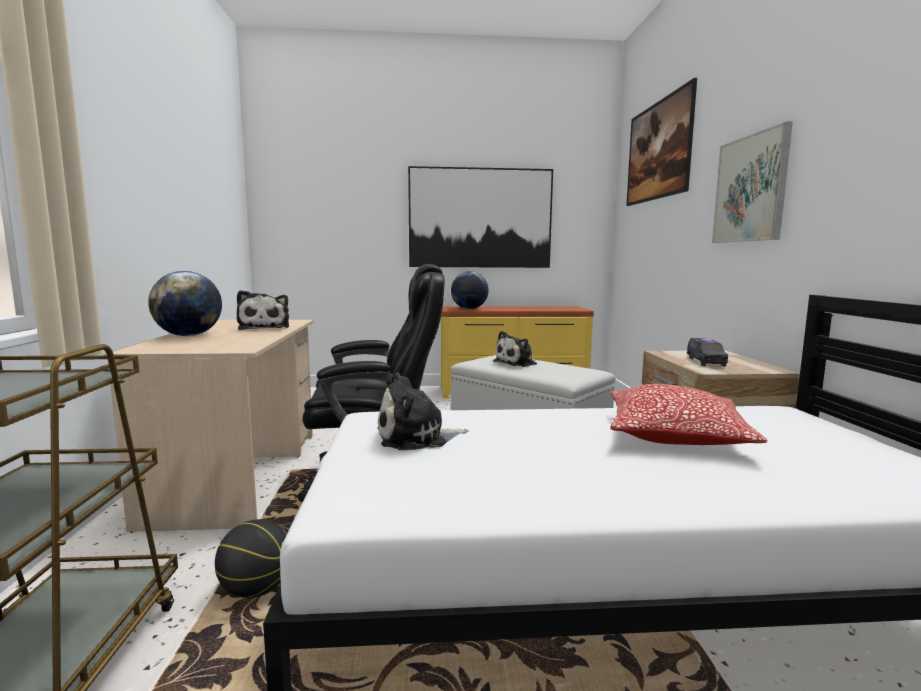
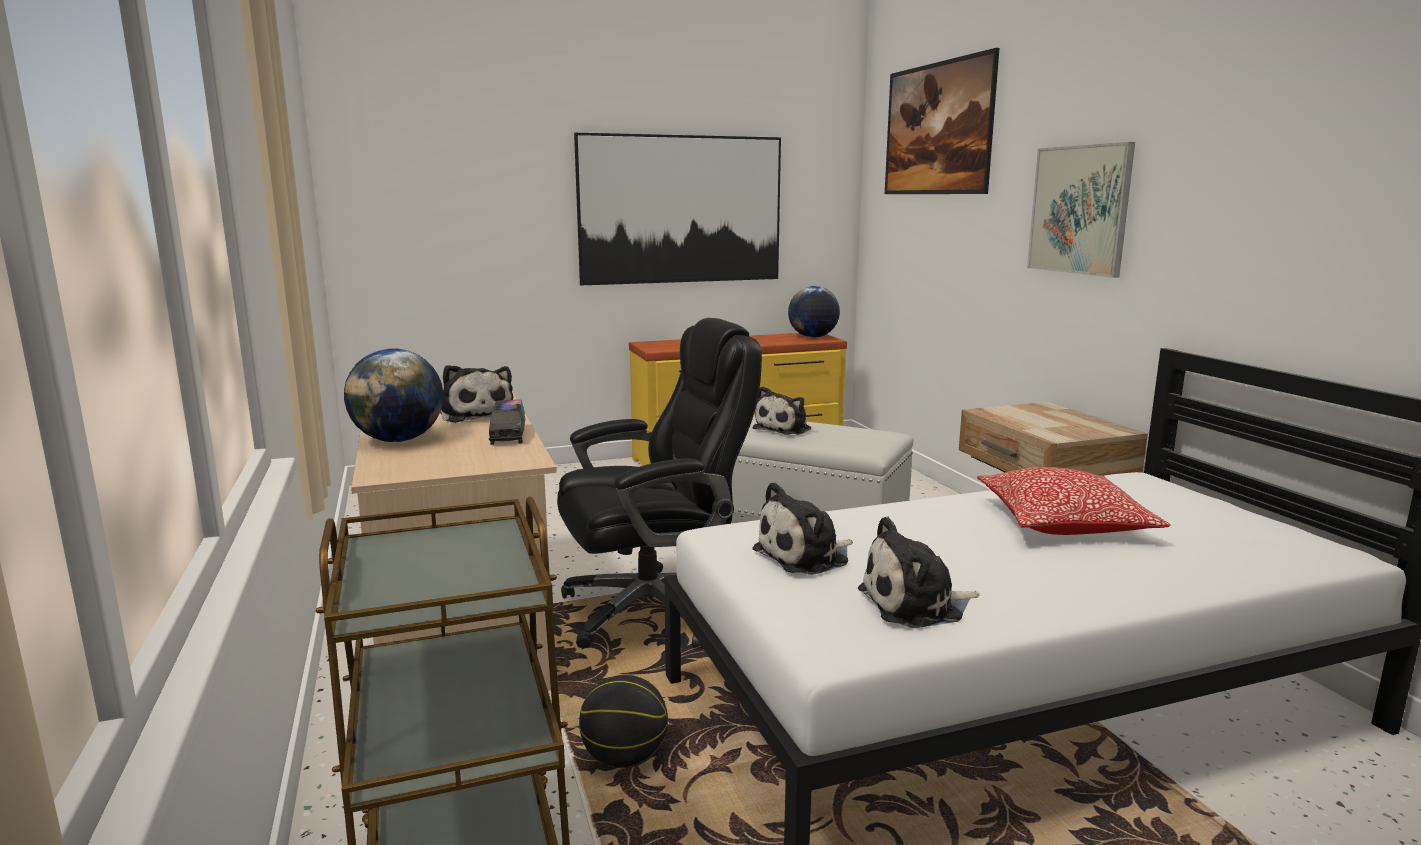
camera: 15 degrees left, 5 degrees up
(465, 484) = (916, 605): none -> plush toy
(469, 309) = (679, 346): globe -> globe (813, 337)
(705, 361) = (1043, 423): toy truck -> toy truck (508, 435)

